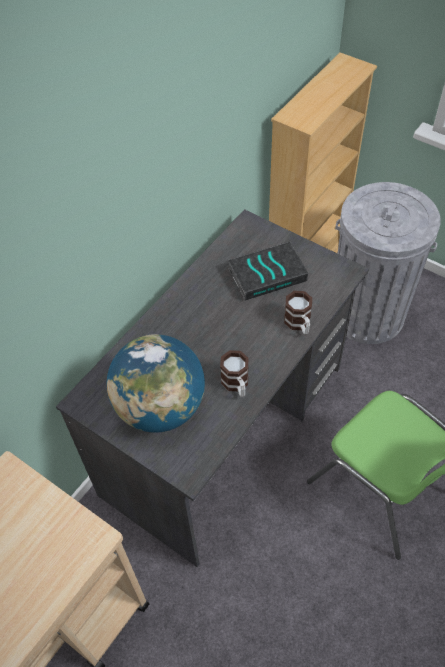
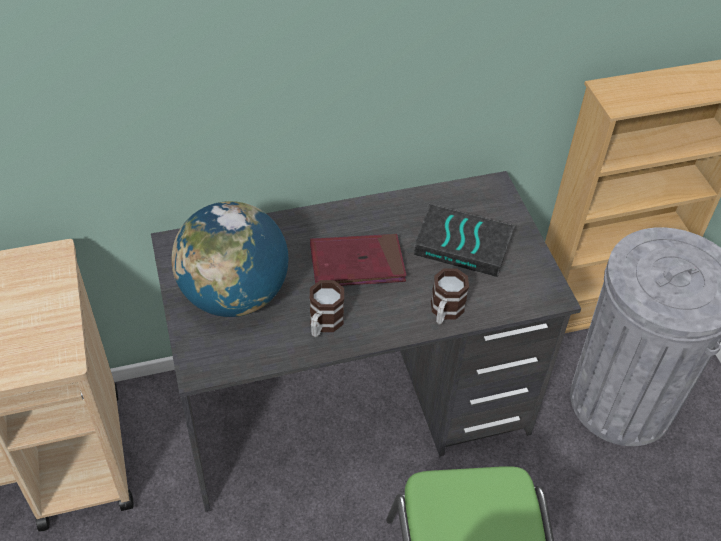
camera: 35 degrees right, 5 degrees down
(216, 330) = (357, 264): none -> red book

